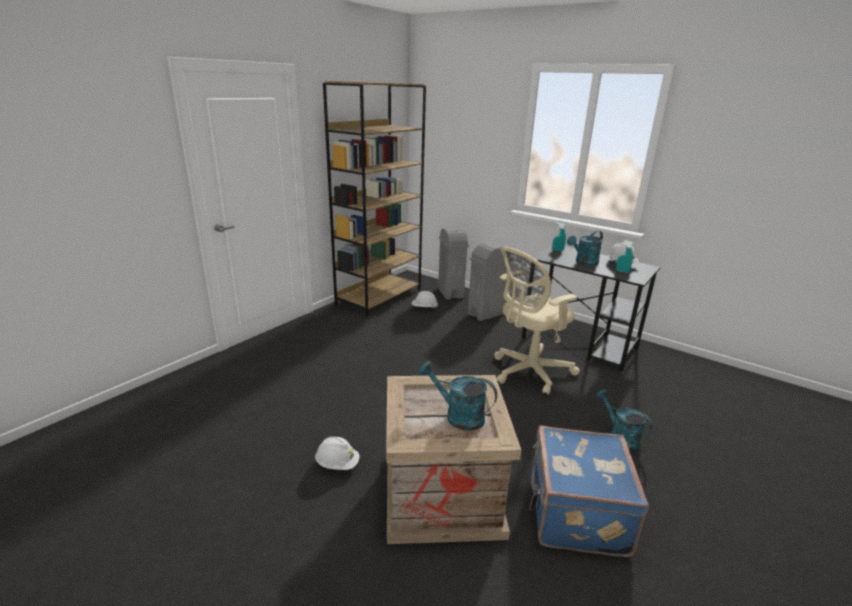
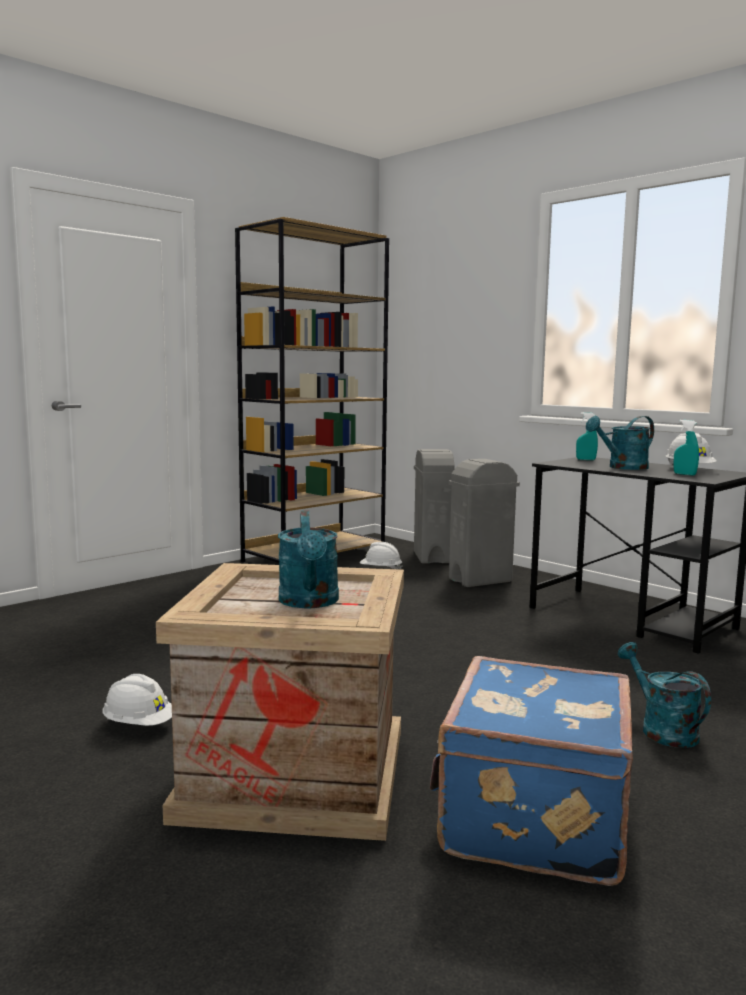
camera: 10 degrees right, 15 degrees down
(458, 416) = (309, 602): turquoise watering can -> turquoise watering can turned 135 degrees counterclockwise
(528, 372) = (522, 645): beige office chair -> none

